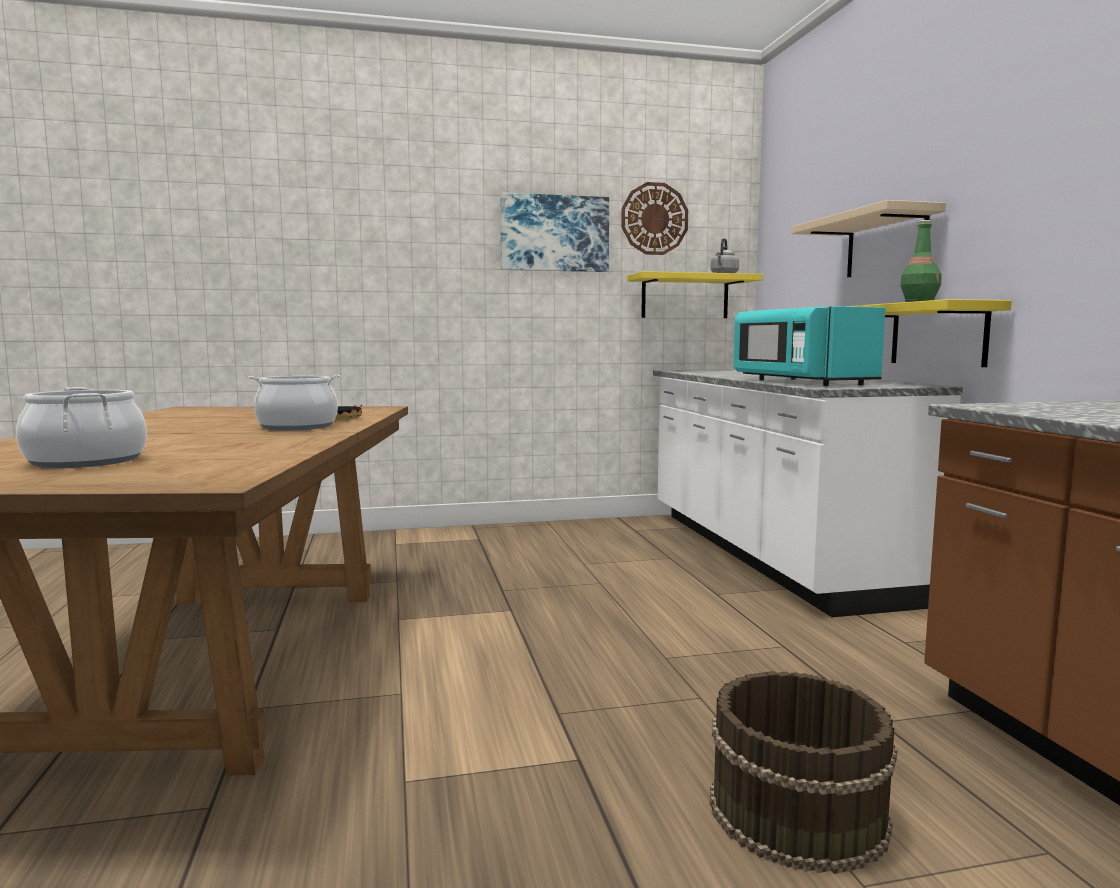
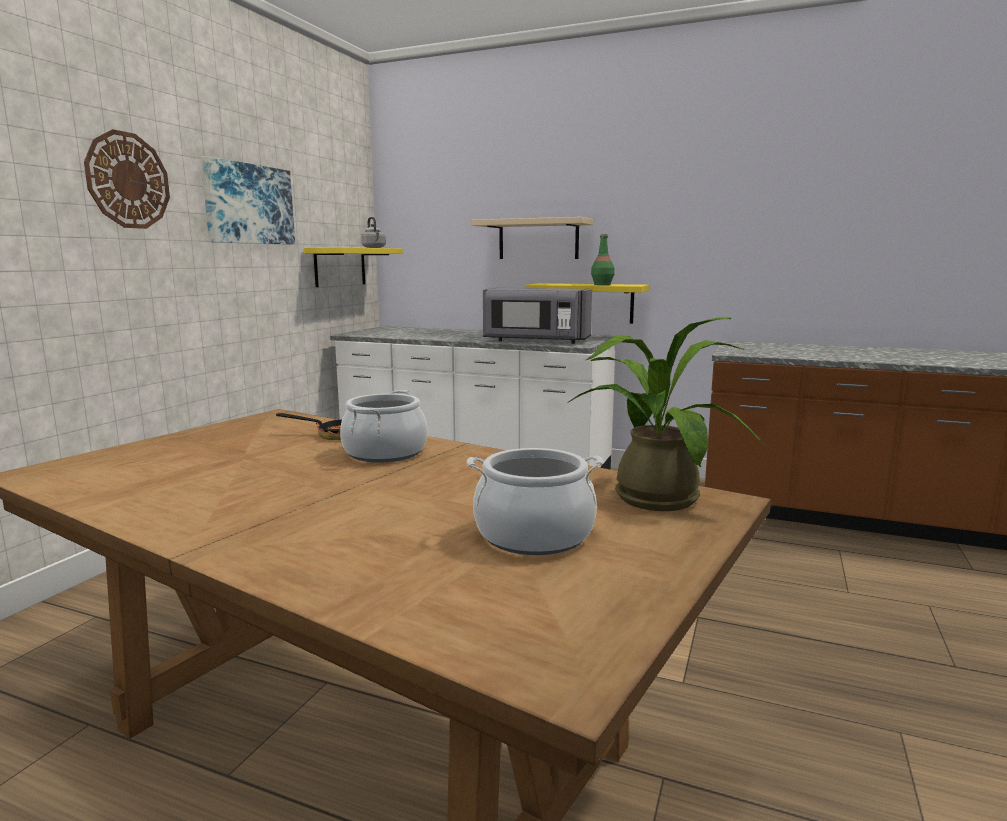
camera: 55 degrees left, 5 degrees up
(224, 469) = (651, 494): none -> potted plant
(654, 219) = (316, 194): wall clock -> wall clock (128, 180)
(795, 812) = (785, 582): brown bucket -> none
(800, 382) = (535, 341): turquoise microwave -> grey microwave

